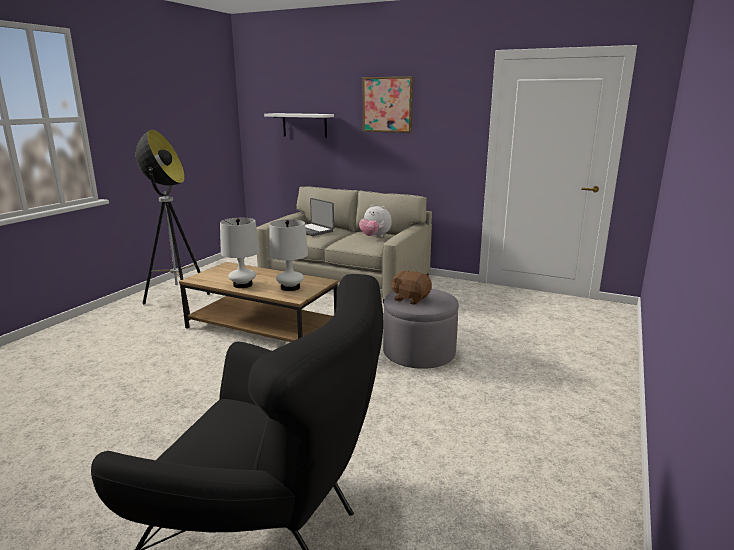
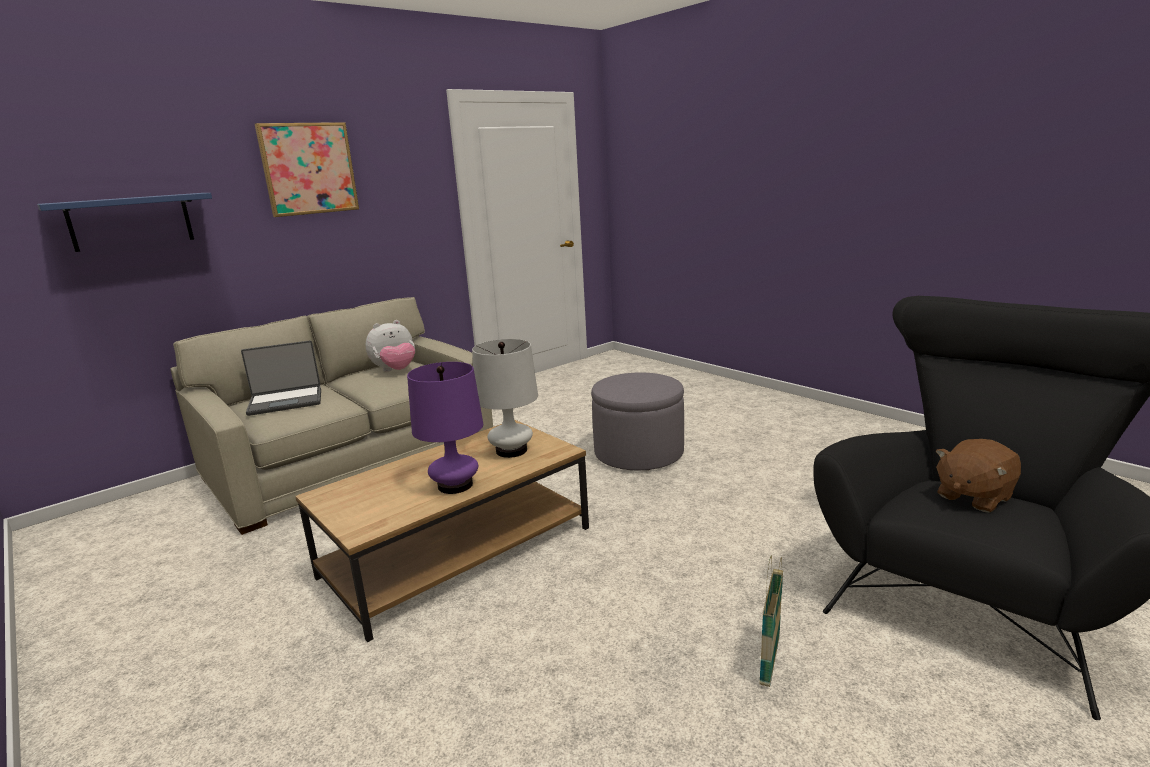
camera: 65 degrees left, 0 degrees up
(177, 433) = (769, 661): none -> basket
(178, 304) = (221, 649): floor lamp -> none
(243, 285) = (455, 485): white table lamp -> purple table lamp
(304, 125) = (131, 222): white shelf -> blue shelf
(410, 299) = (637, 388): brown plush toy -> brown plush toy (973, 496)

